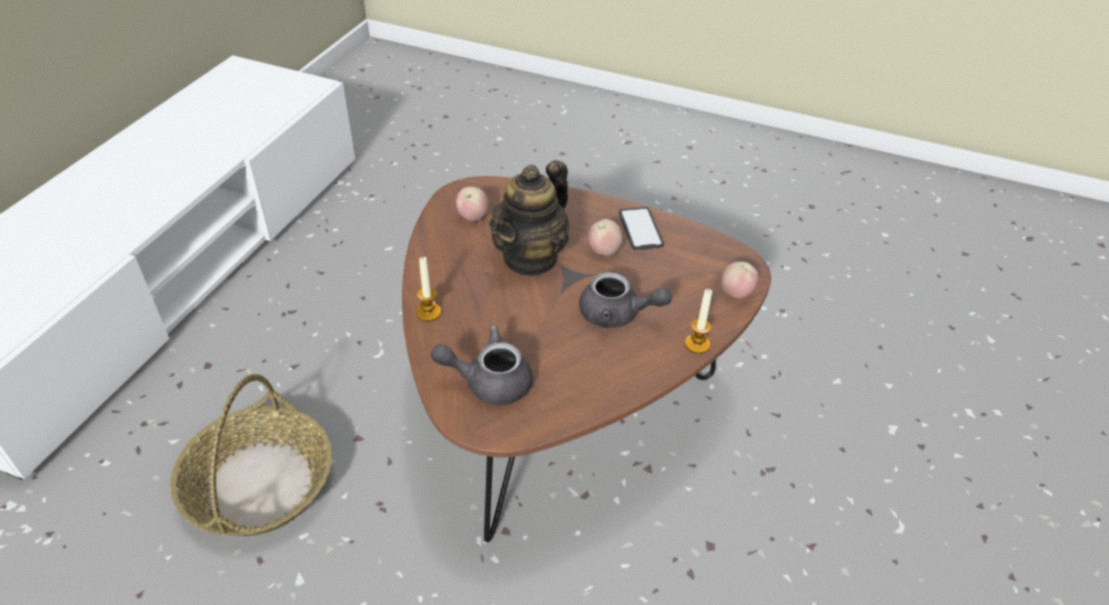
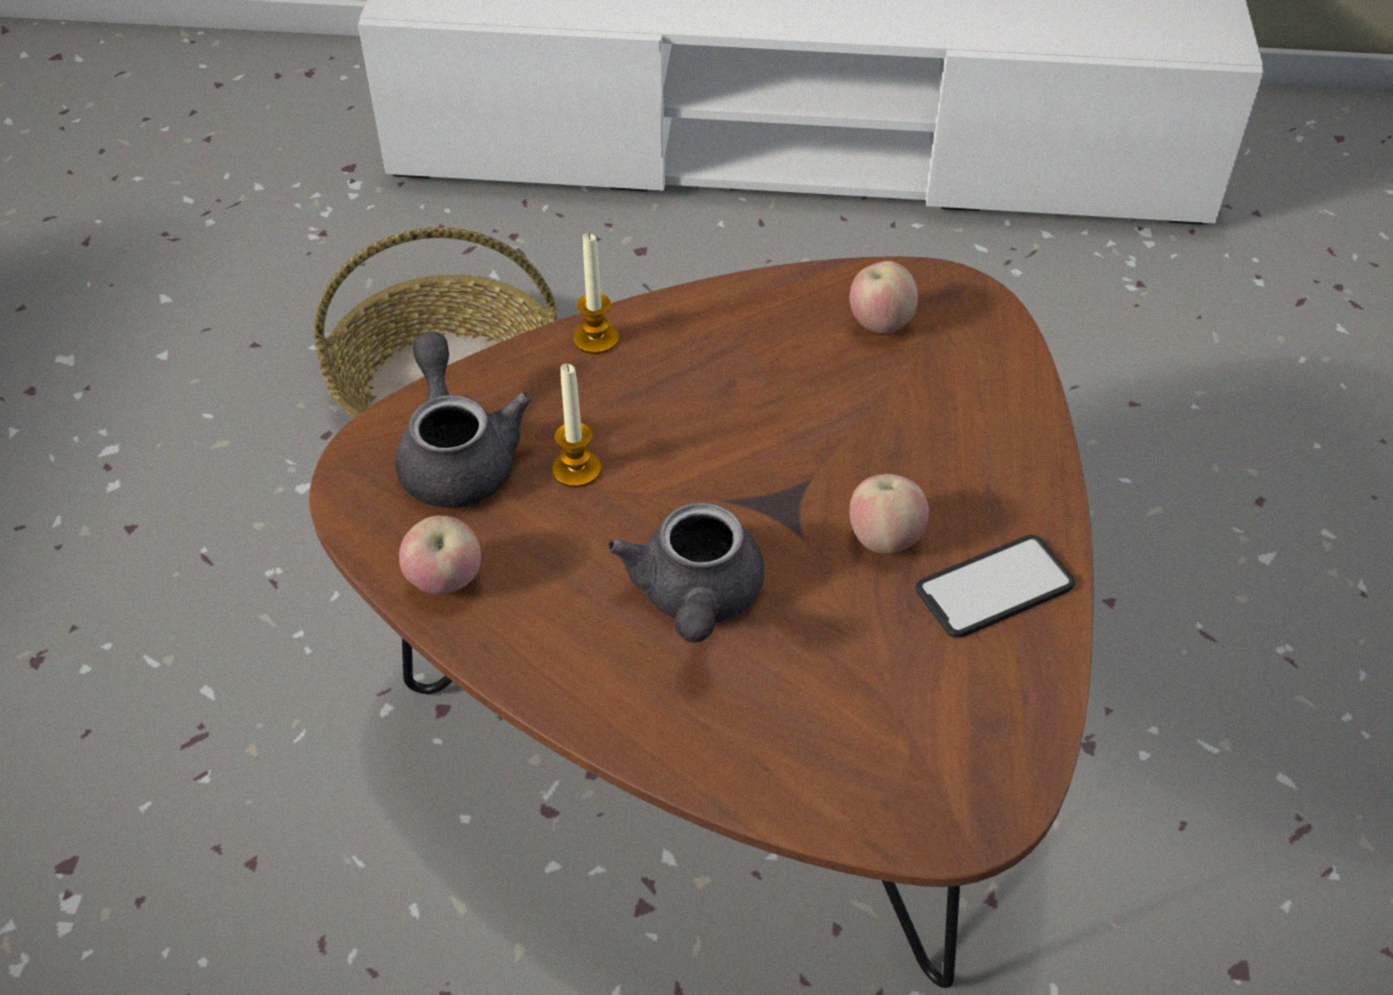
camera: 75 degrees right, 5 degrees up
(531, 258) = (804, 433): teapot -> none
(697, 344) = (660, 751): candle -> candle (576, 469)
(736, 294) = (857, 806): apple -> apple (445, 582)

